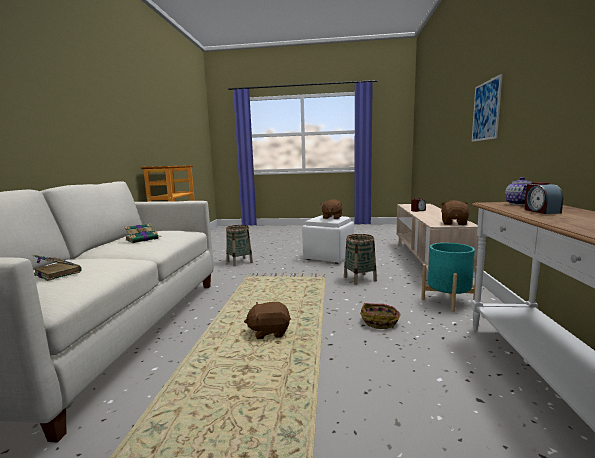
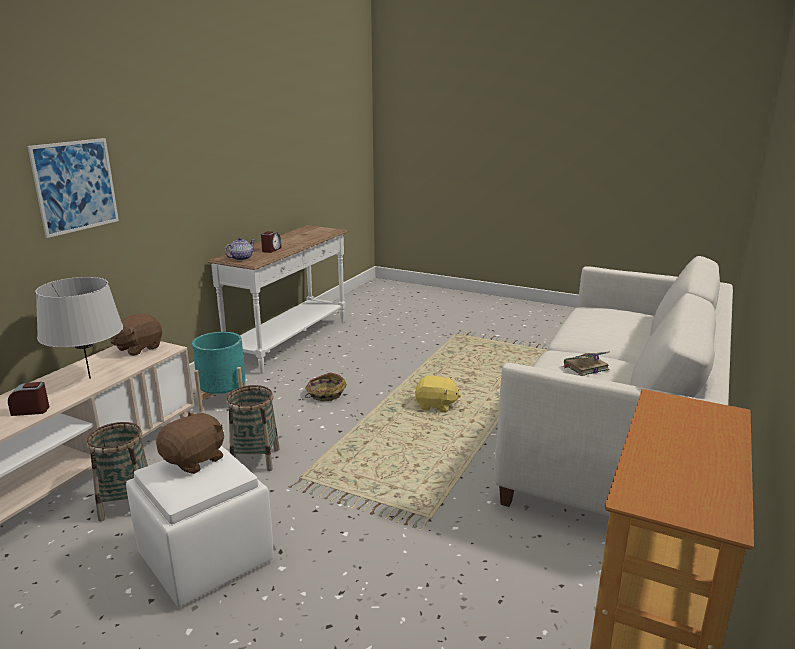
camera: 160 degrees left, 10 degrees up
(57, 273) = (613, 322): book -> none
(239, 262) = (428, 602): basket -> basket (126, 504)
(269, 332) = (436, 406): brown plush toy -> yellow plush toy
(431, 216) = (89, 378): none -> grey table lamp

